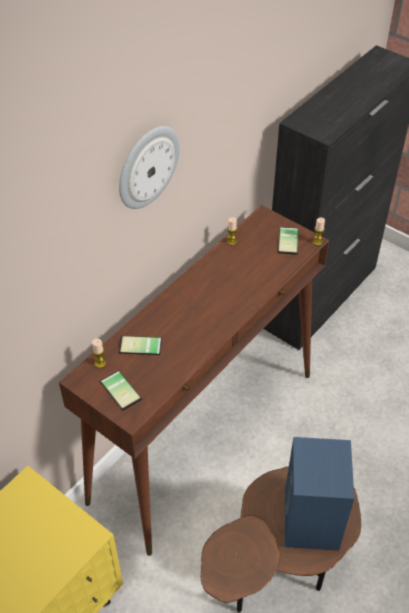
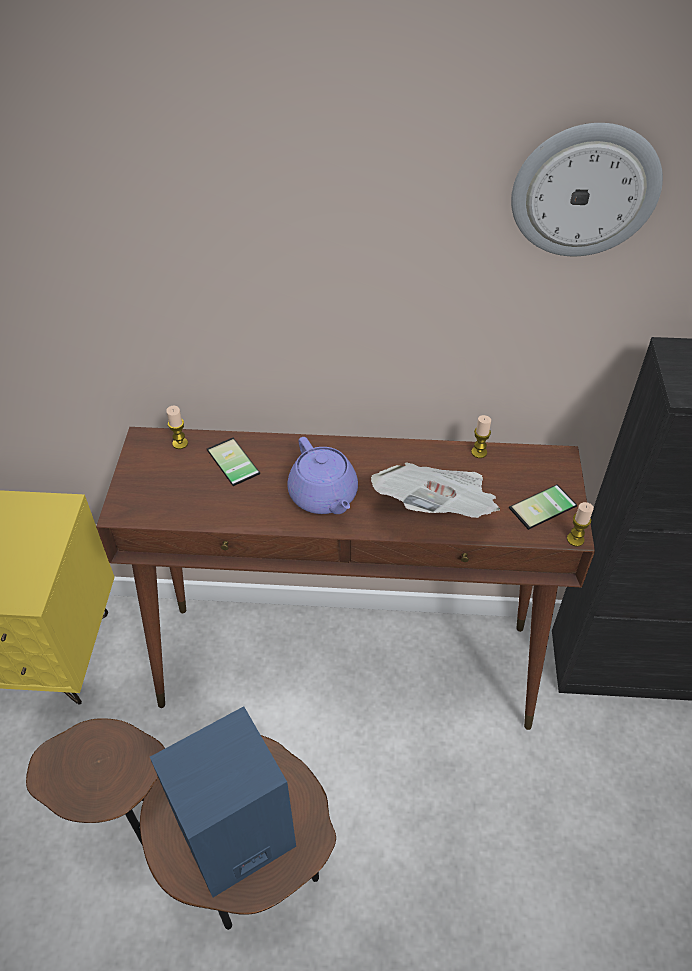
camera: 55 degrees right, 0 degrees up
(122, 389) = (157, 482): phone -> none
(147, 166) = (339, 236): wall clock -> wall clock (584, 190)
(204, 319) = (324, 496): none -> purple teapot
(255, 280) = (437, 510): none -> newspaper

